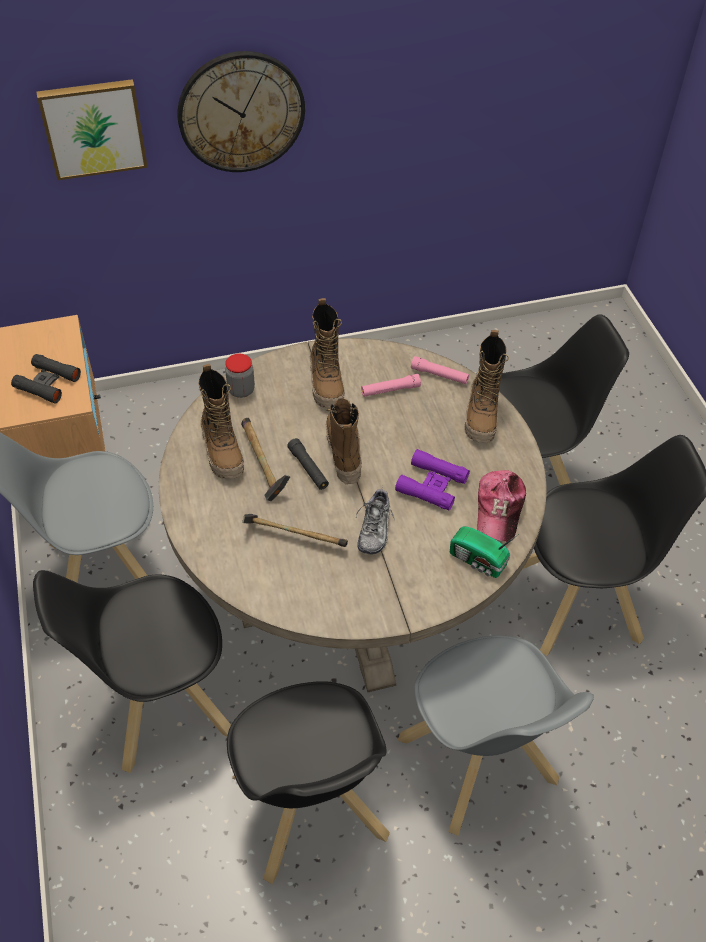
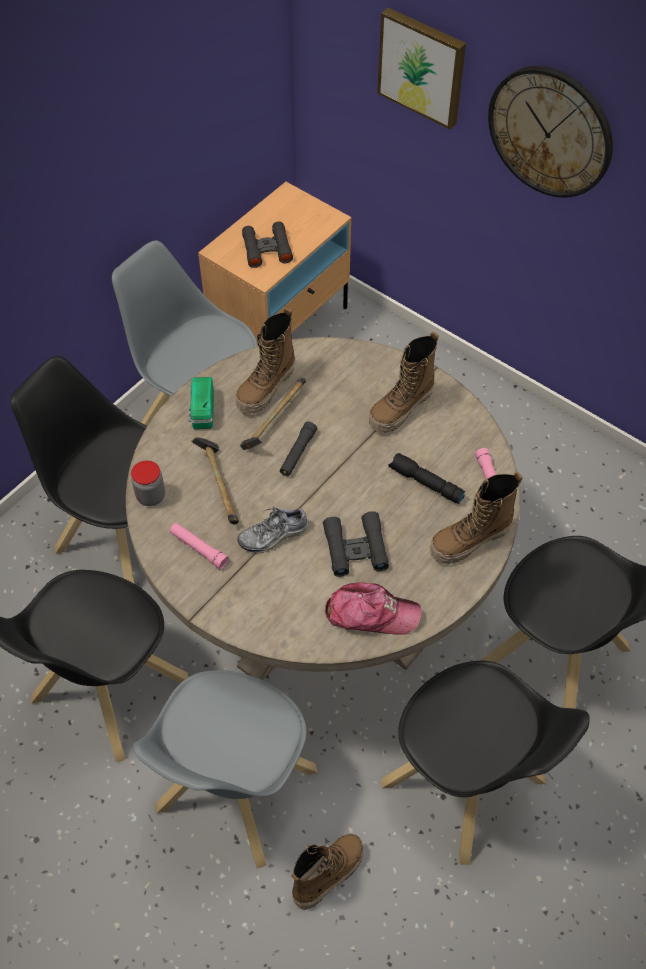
camera: 55 degrees right, 5 degrees up
(241, 390) = (340, 359): jar -> jar (151, 496)
(343, 451) = (337, 465): boot -> boot (327, 873)
(390, 390) = (436, 456): pink flashlight -> pink flashlight (199, 549)
(408, 411) = (425, 483): none -> black flashlight
(432, 485) = (355, 548): purple binoculars -> black binoculars
(478, 561) = (300, 629): radio -> radio (202, 411)
(499, 509) = (371, 614): cap -> cap turned 150 degrees counterclockwise

